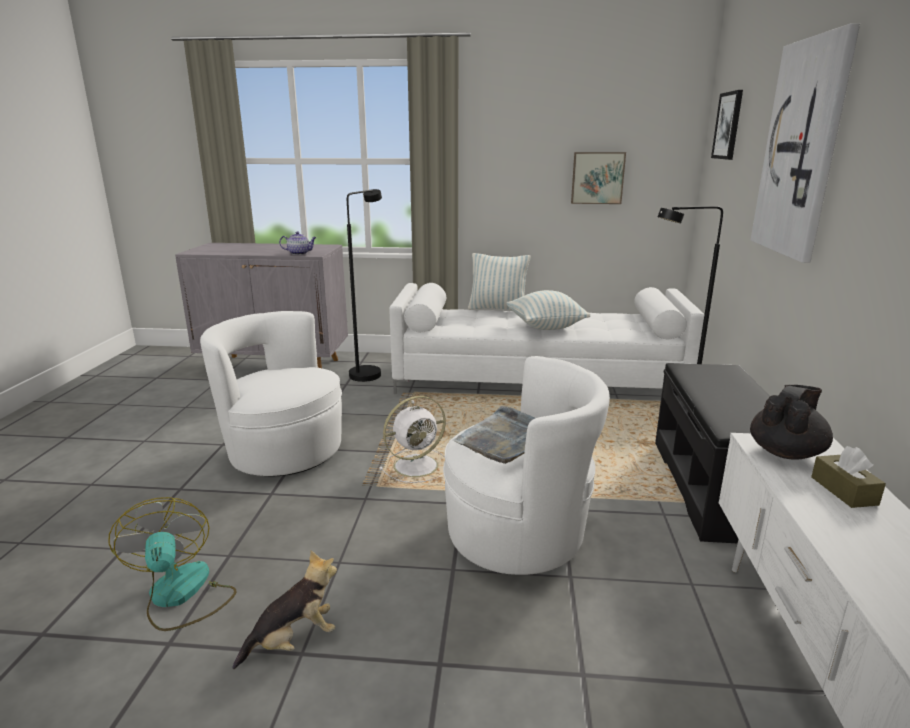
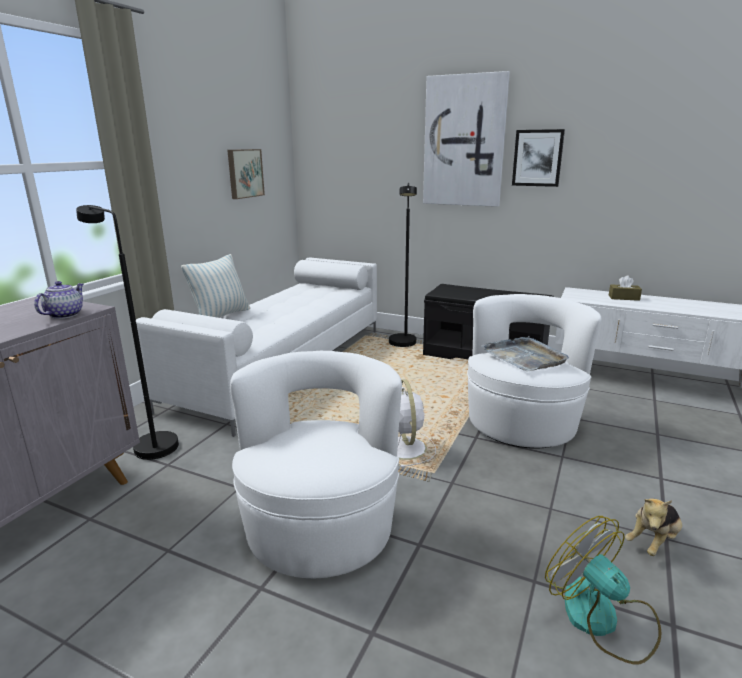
camera: 70 degrees left, 0 degrees up
(181, 596) = (602, 619): fan -> fan turned 60 degrees clockwise
(284, 451) = (321, 529): white armchair -> white armchair turned 135 degrees clockwise
(294, 641) = (653, 541): plush toy -> plush toy turned 120 degrees counterclockwise
(545, 326) = (297, 310): pillow -> none
(728, 125) = (338, 127): picture -> picture (537, 158)
(786, 452) = (584, 296): black teapot -> none

